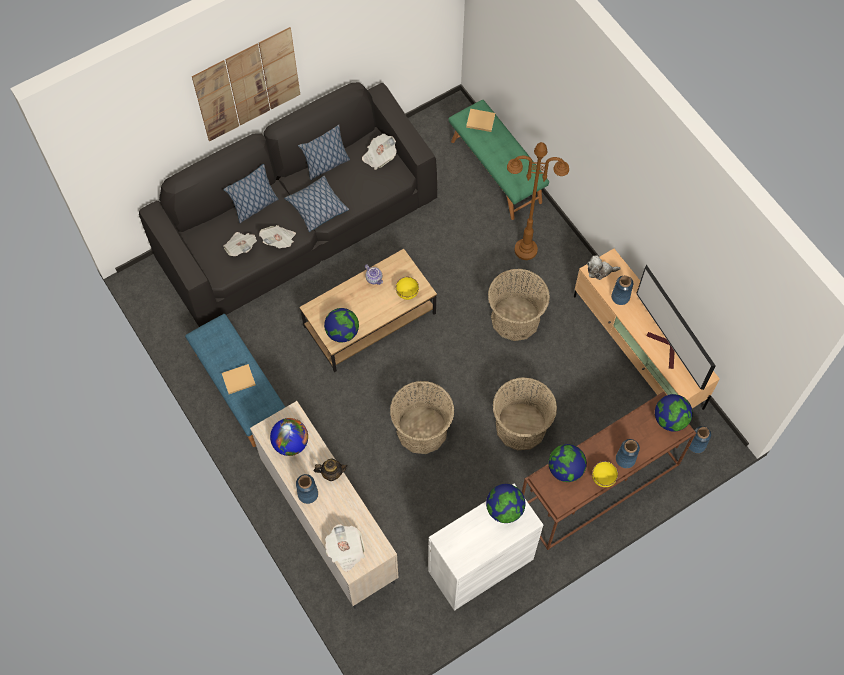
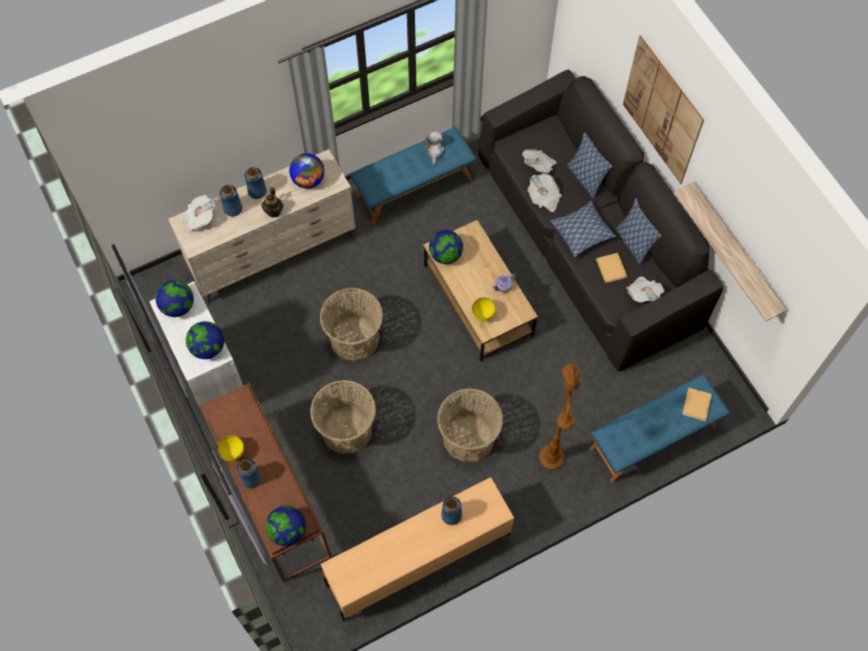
camera: 95 degrees right, 0 degrees up
(237, 380) = (403, 165): beige book -> beige book (611, 267)
(373, 49) = (736, 251): none -> shelf
(496, 171) = (653, 438): green bench -> blue bench
(565, 469) = (250, 419): globe -> globe (178, 306)
(600, 271) = (485, 498): plush toy -> plush toy (434, 151)
(667, 348) = (384, 556): television -> none
(696, 445) = (303, 605): blue vase -> blue vase (233, 209)

